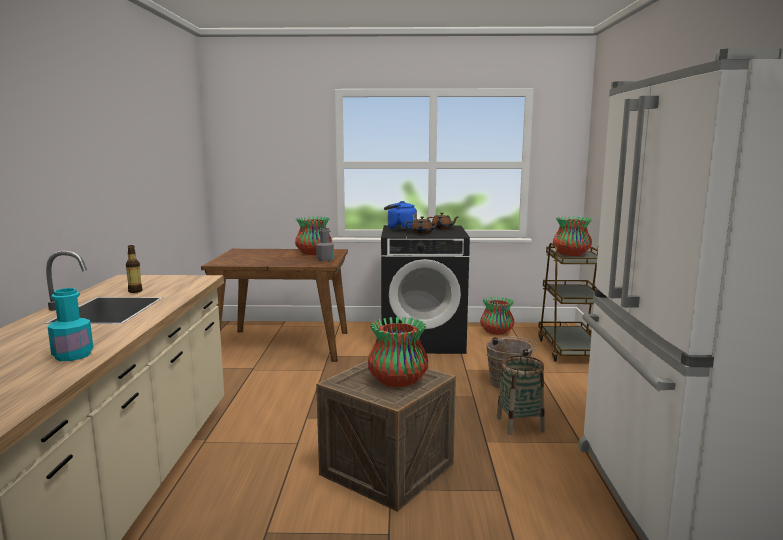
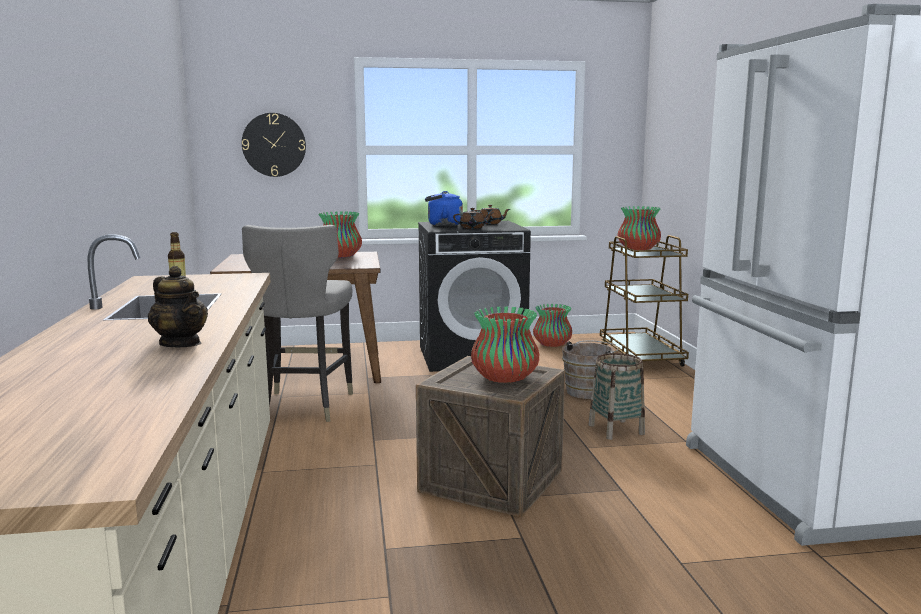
camera: 10 degrees left, 0 degrees up
(73, 355) = (181, 344): turquoise bottle -> teapot
(266, 380) = (304, 407): none -> grey stool
(270, 160) = (274, 145): none -> wall clock
(325, 259) = (360, 261): grey bottle -> none

